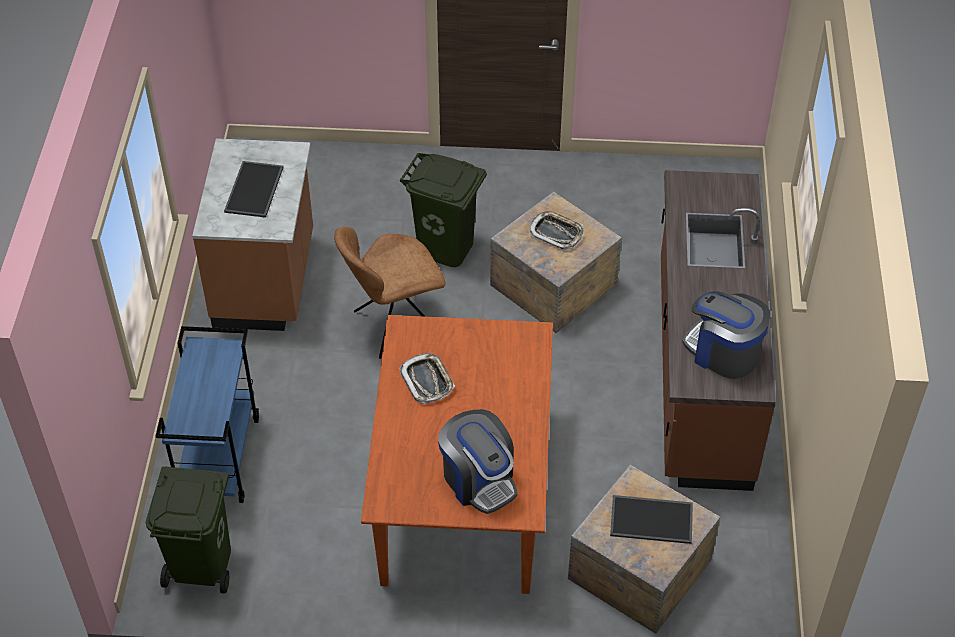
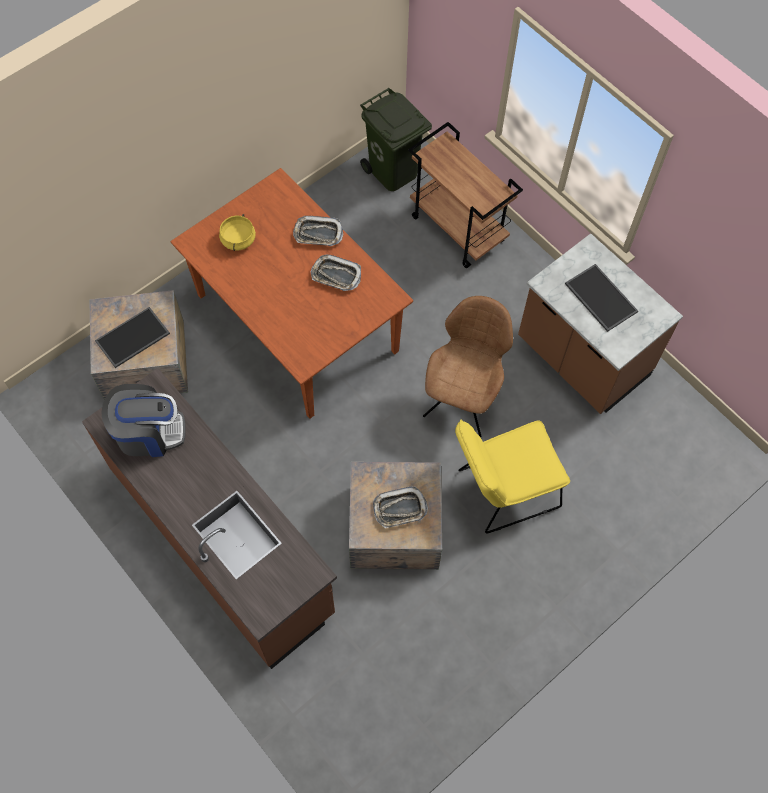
camera: 135 degrees right, 15 degrees up
(218, 457) = (458, 229): blue cart -> brown cart
(401, 428) = (318, 234): none -> tray
(445, 248) = (501, 491): green trash can -> yellow chair
(478, 479) = (238, 239): coffee machine -> yellow cooking pot

